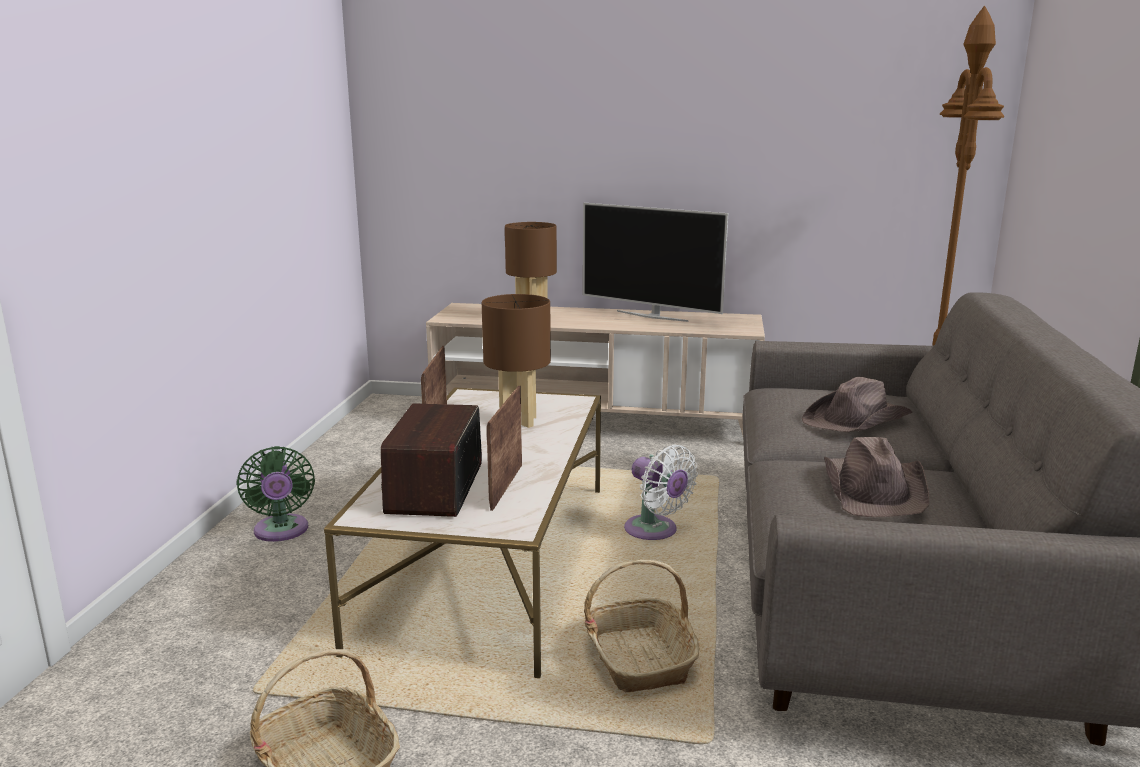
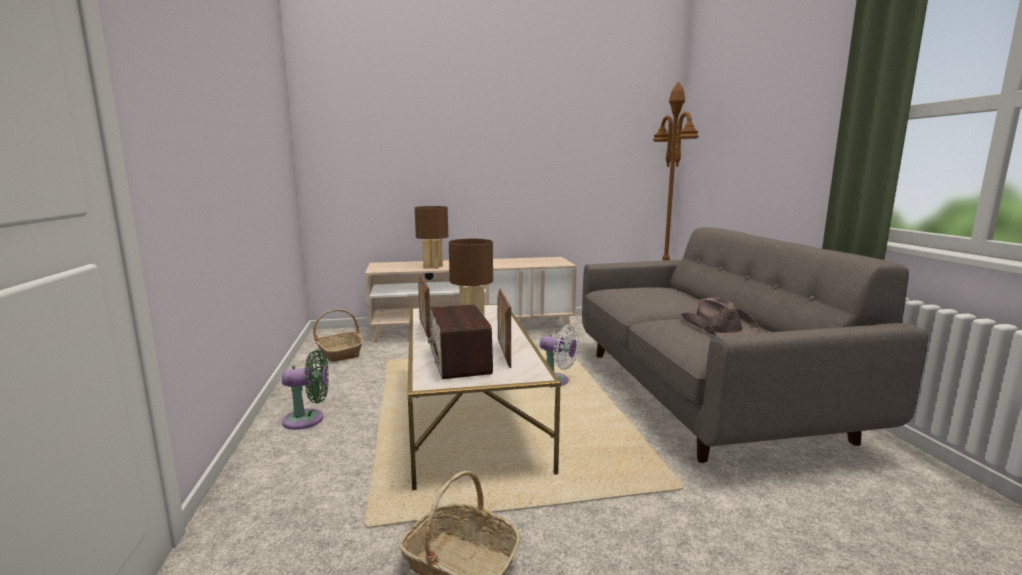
camera: 20 degrees left, 5 degrees down
(281, 532) = (308, 419): green fan -> green fan turned 60 degrees counterclockwise
(638, 659) = (605, 451): basket -> basket (339, 353)
(652, 316) = (503, 261): television -> none
(857, 419) = (667, 298): brown hat -> none

